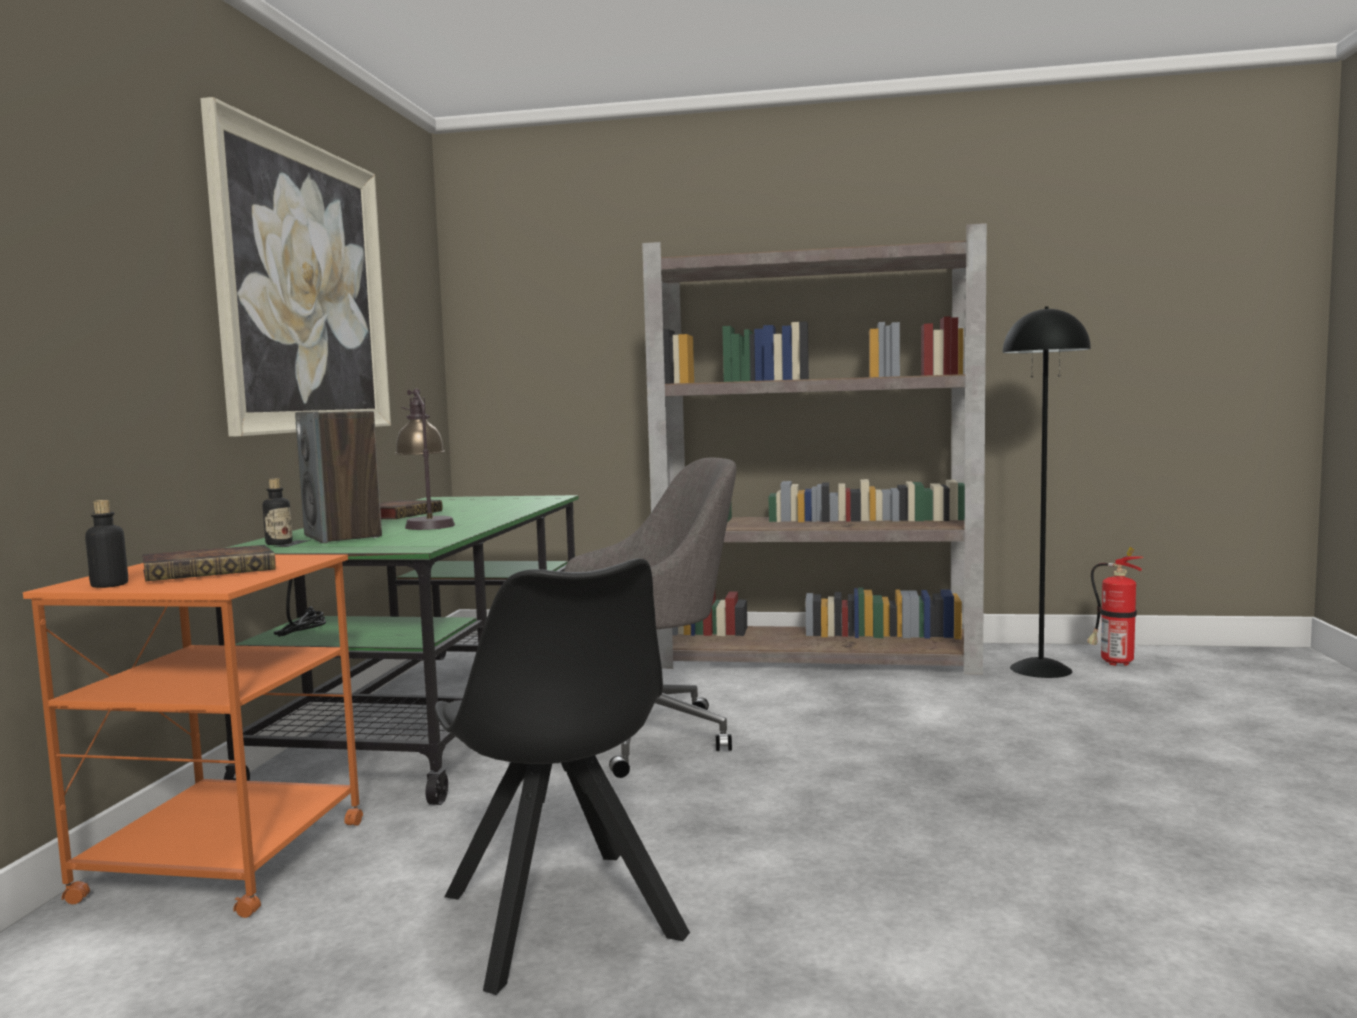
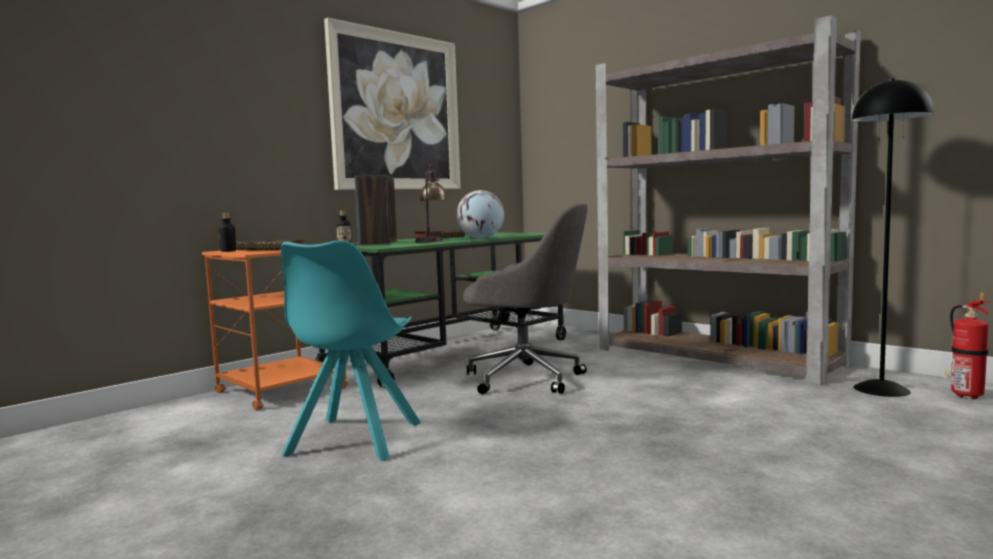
camera: 35 degrees right, 0 degrees up
(497, 514) = (481, 238): none -> globe
(561, 919) = (353, 440): black chair -> turquoise chair

